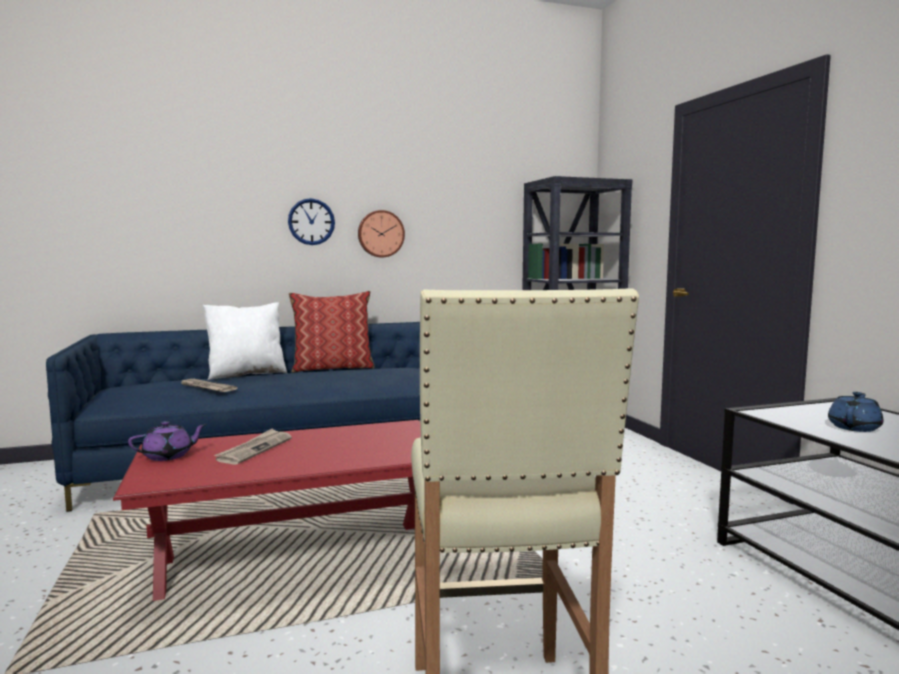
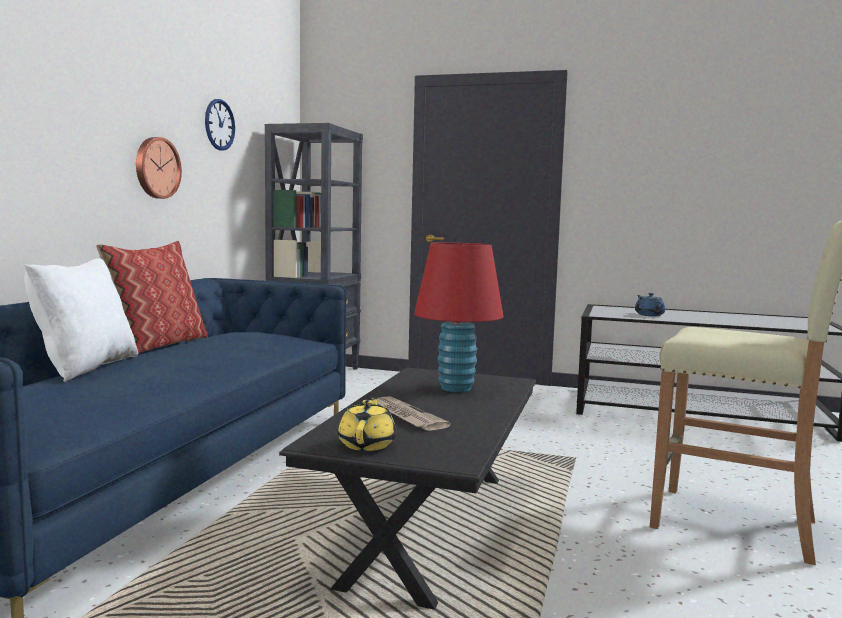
camera: 55 degrees left, 0 degrees up
(168, 456) = (367, 444): purple teapot -> yellow teapot
(206, 387) = (110, 387): newspaper -> none
(298, 558) = (429, 526): red coffee table -> black coffee table
(311, 221) = (89, 143): wall clock -> wall clock (219, 124)
(366, 444) = (456, 388): none -> red table lamp

